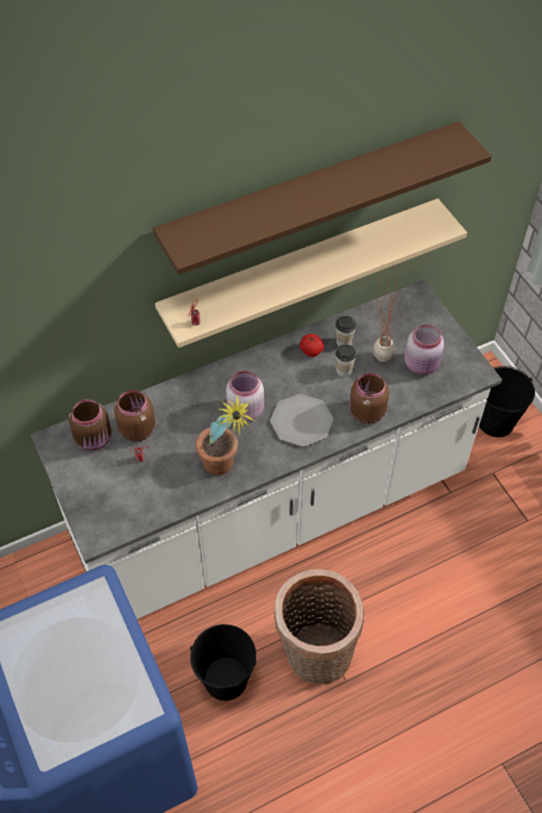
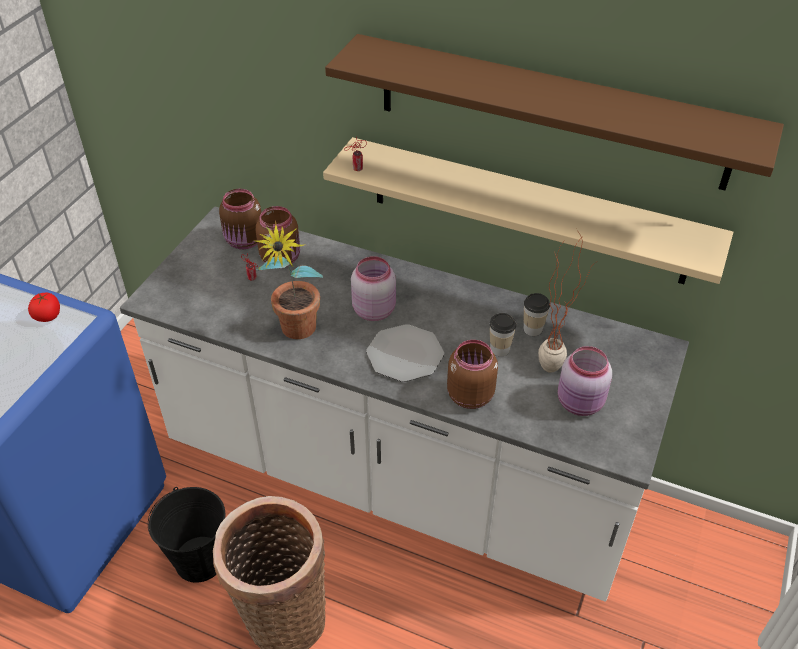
camera: 50 degrees right, 10 degrees down
(311, 351) = (493, 313): tomato -> tomato (48, 316)
(496, 422) = (709, 601): black bucket -> none

